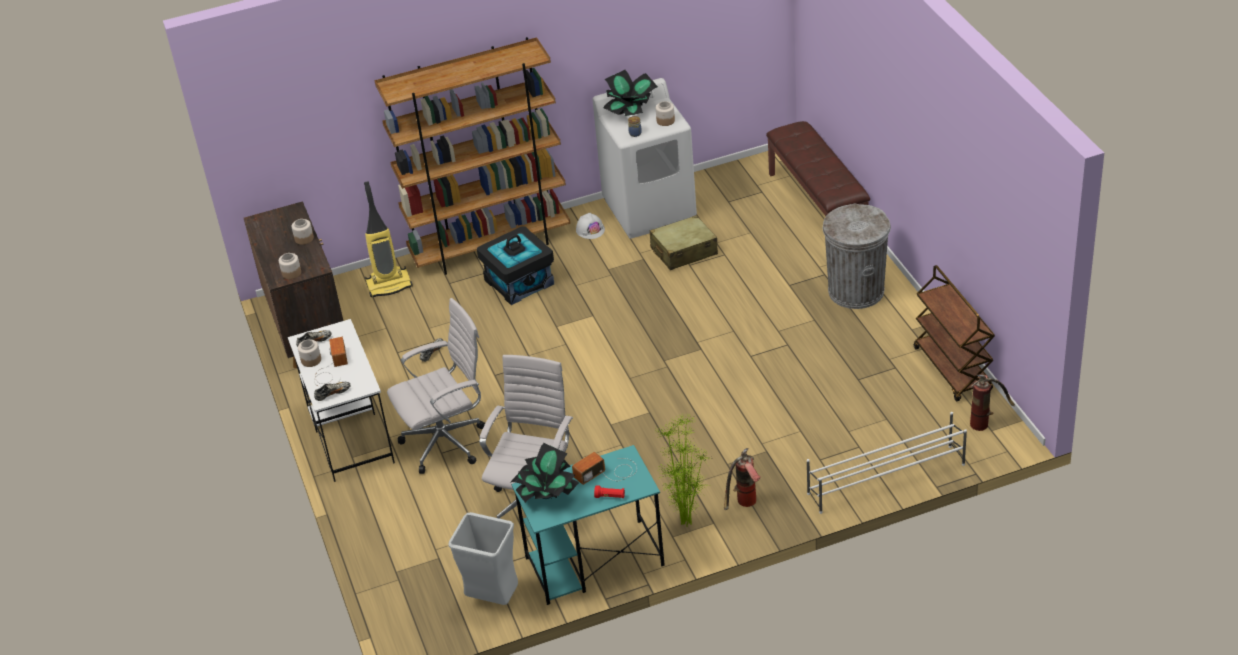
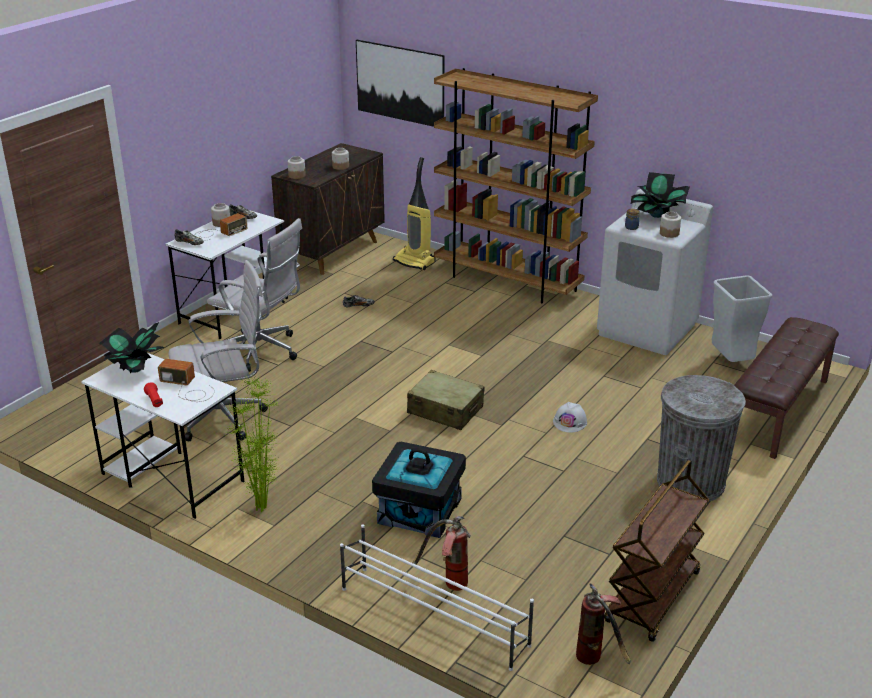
camera: 50 degrees right, 10 degrees down
(302, 123) = (400, 83): none -> picture
(494, 599) = (91, 444): grey trash can -> grey trash can (731, 362)
(519, 282) = (482, 308): black storage box -> black storage box (420, 510)
(590, 229) = (584, 313): white hard hat -> white hard hat (570, 422)
(593, 562) = (171, 477): turquoise desk -> white desk
(683, 251) = (617, 366): beige suitcase -> beige suitcase (445, 410)
(744, 505) = (313, 534): fire extinguisher -> fire extinguisher (447, 584)

